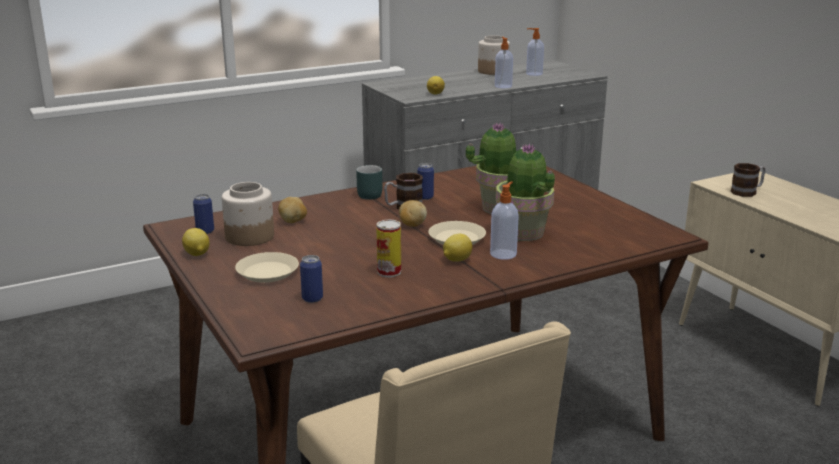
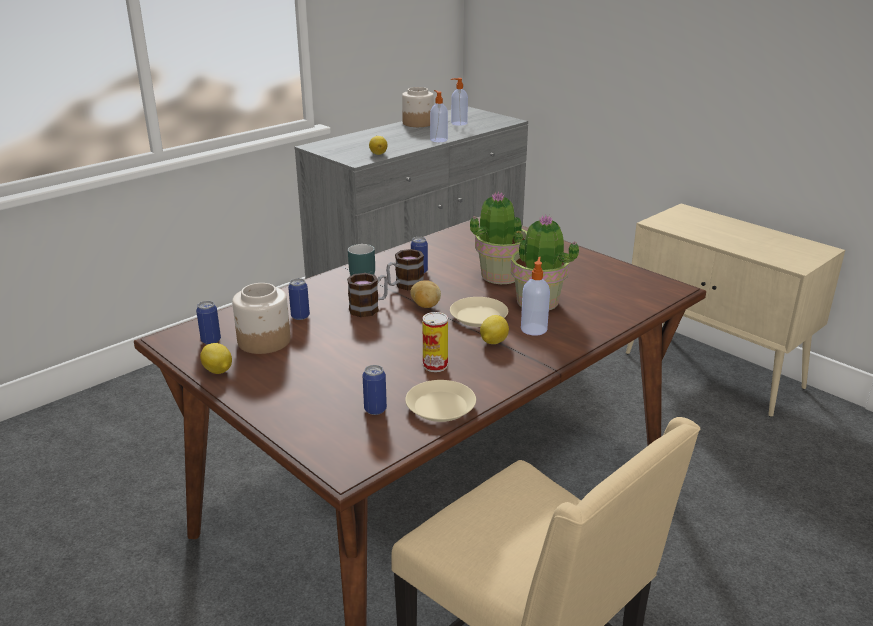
camera: 15 degrees left, 5 degrees up
(267, 272) = (308, 383): beige plate -> beige plate (440, 406)
(293, 221) = (300, 316): potato -> can
(747, 192) = (690, 228): mug -> mug (369, 308)

